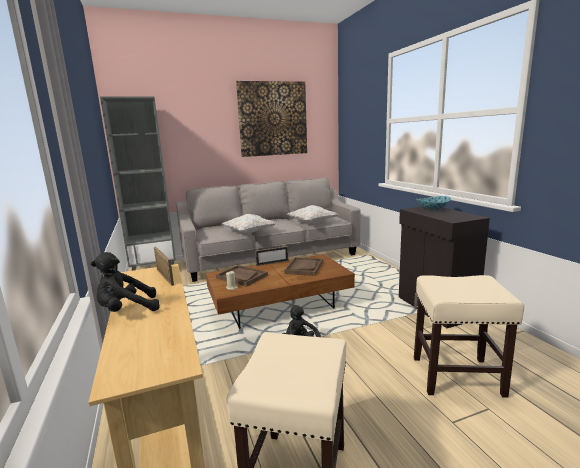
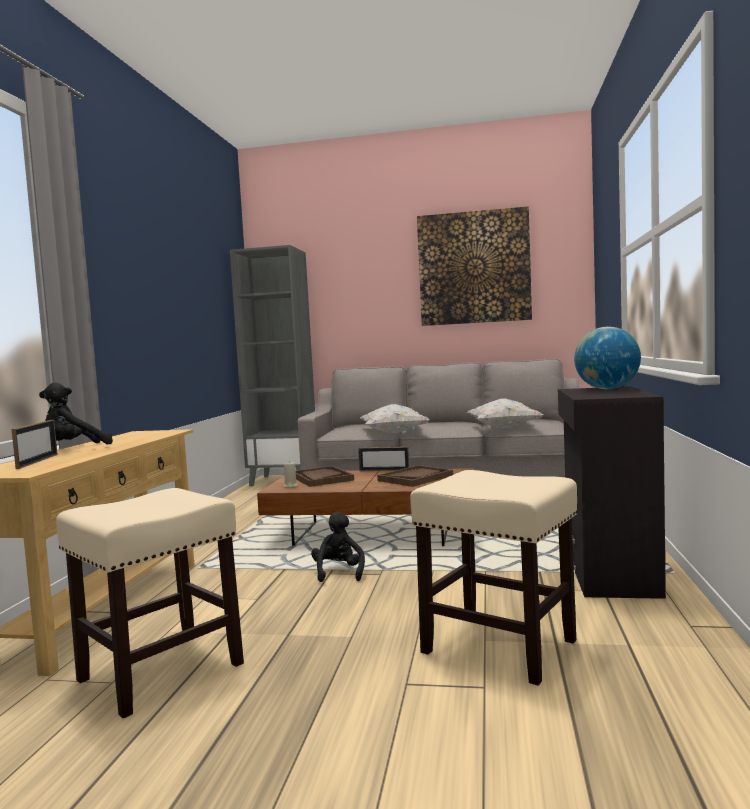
camera: 30 degrees right, 10 degrees down
(127, 310) = (74, 448): black plush toy -> black plush toy turned 45 degrees counterclockwise
(164, 277) = (156, 435): picture frame -> picture frame (37, 461)
(432, 209) = (607, 389): bowl -> globe

